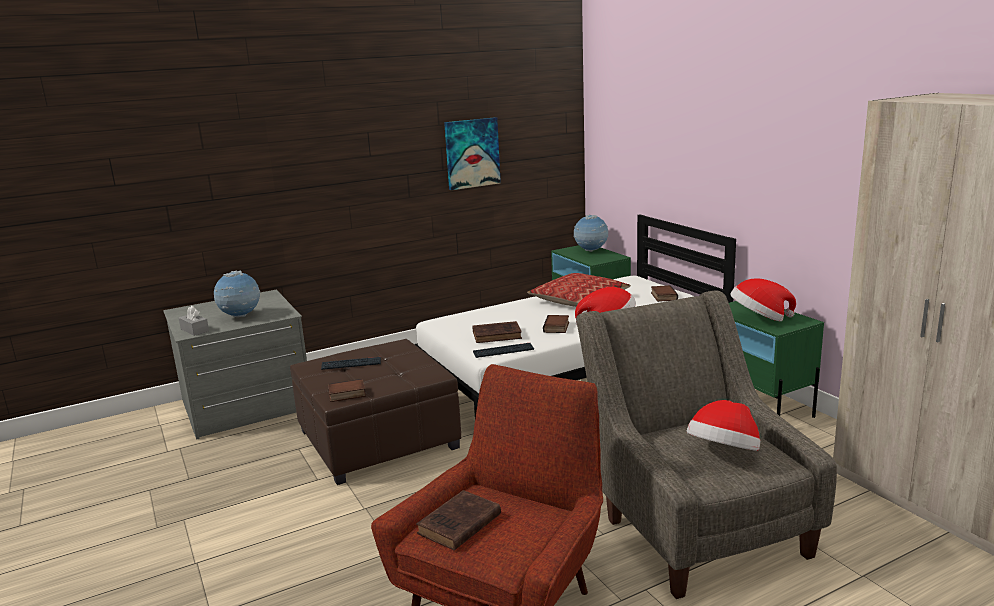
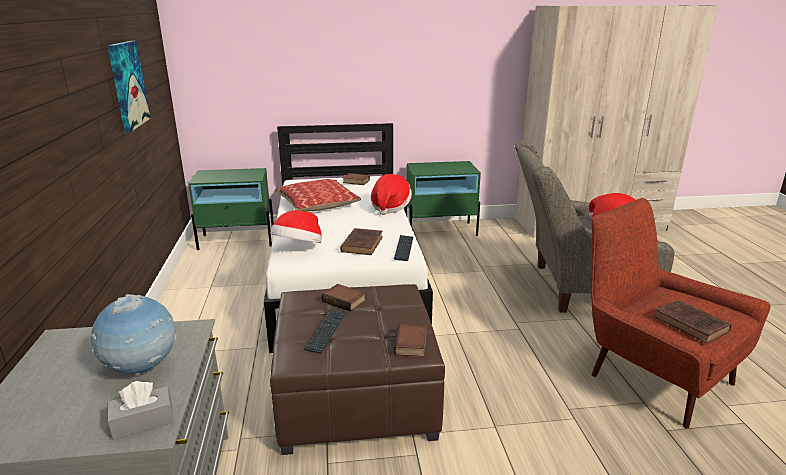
camera: 70 degrees left, 5 degrees up
(557, 327) = (372, 222): book -> book (345, 301)
(591, 251) = (223, 173): globe -> none
(759, 319) = (449, 169): hat -> hat (299, 248)

